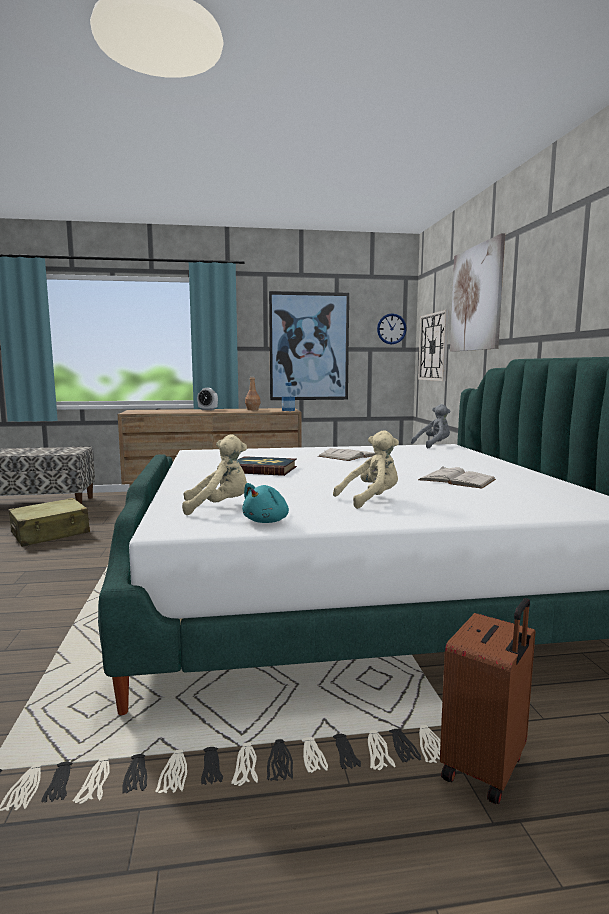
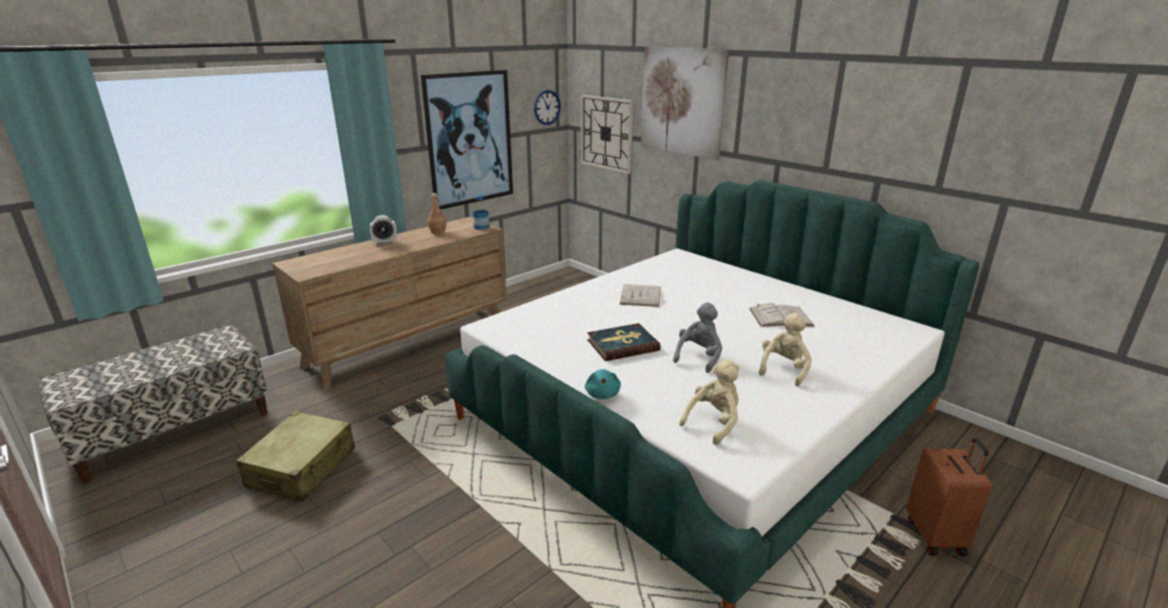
camera: 35 degrees left, 15 degrees up
(267, 521) = (780, 428): turquoise plush toy -> turquoise plush toy (602, 394)
(433, 445) = (668, 256): grey plush toy -> grey plush toy (699, 357)

